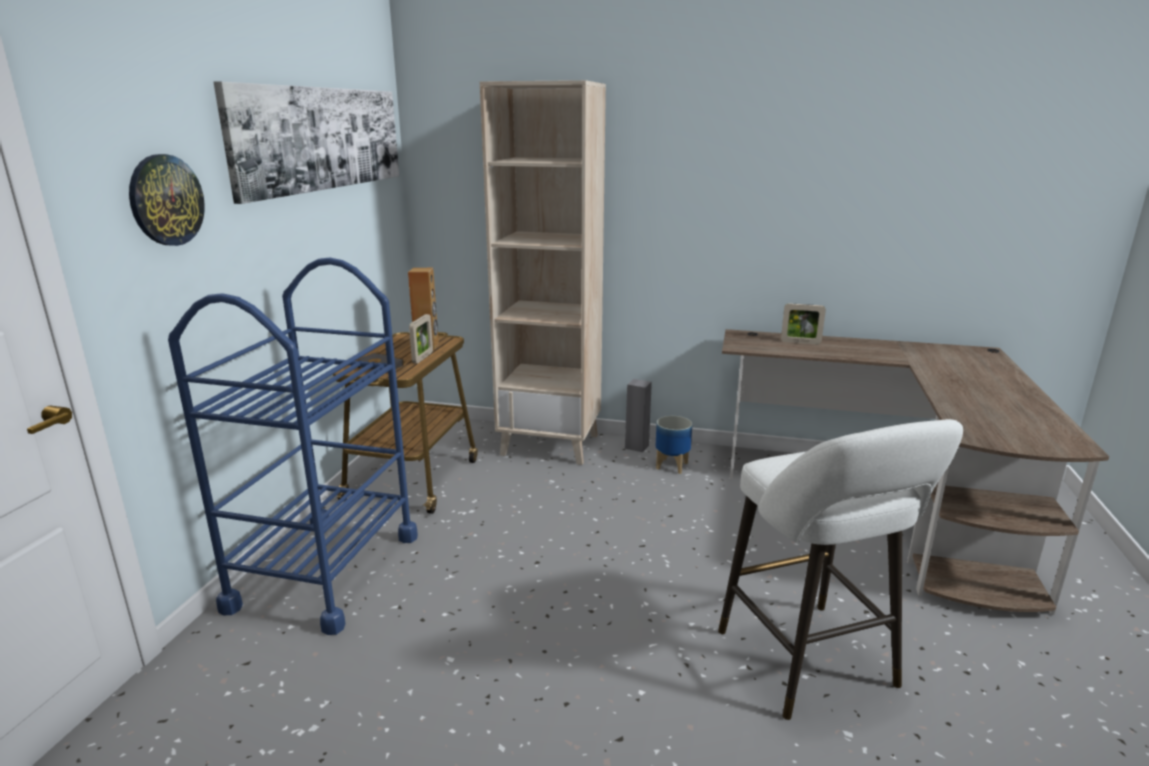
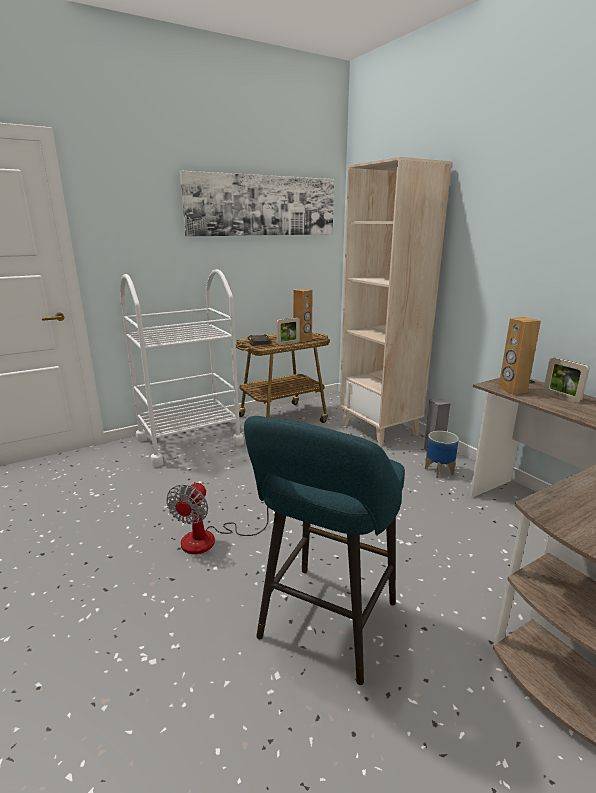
camera: 45 degrees right, 0 degrees up
(166, 200) = (138, 229): wall clock -> none
(325, 571) = (189, 441): blue cart -> white cart
(583, 668) = (211, 539): none -> fan
(760, 347) = (512, 390): none -> brown speaker
(811, 665) = (325, 626): white stool -> turquoise stool

